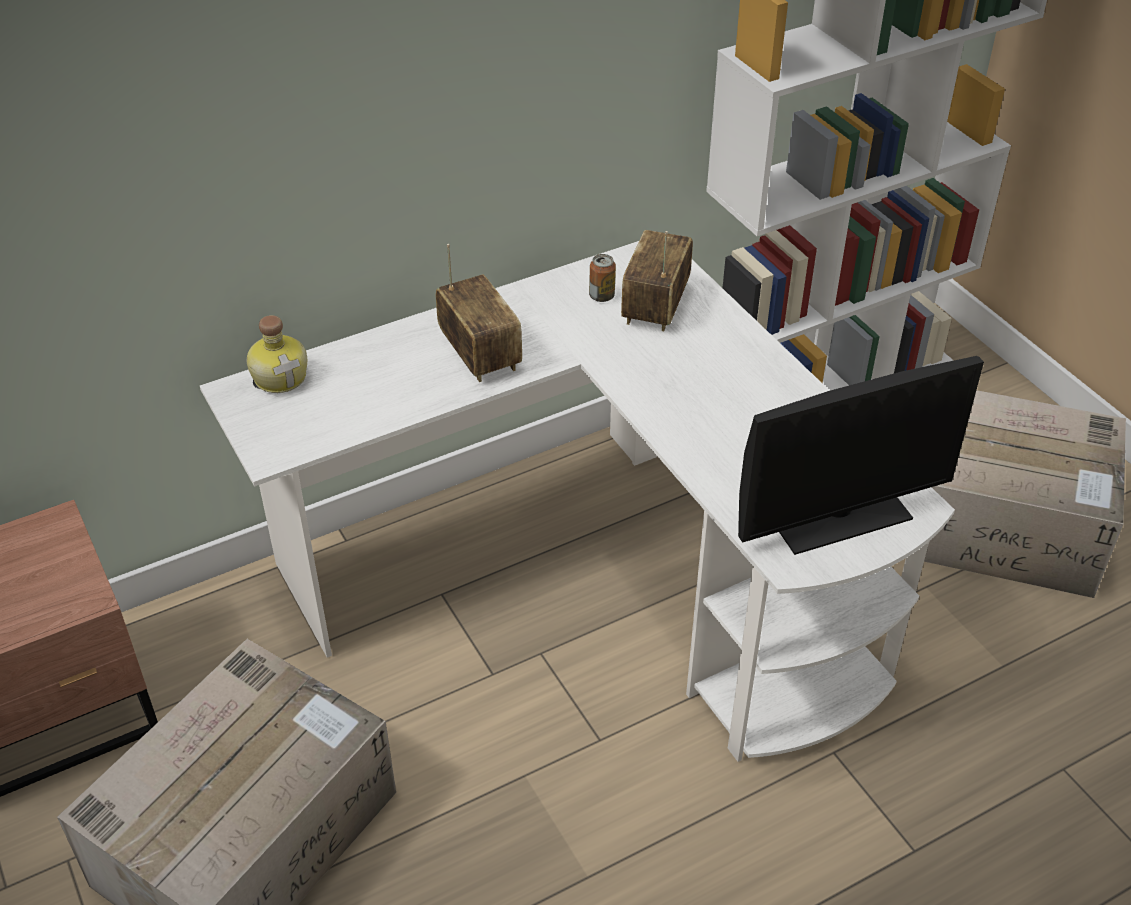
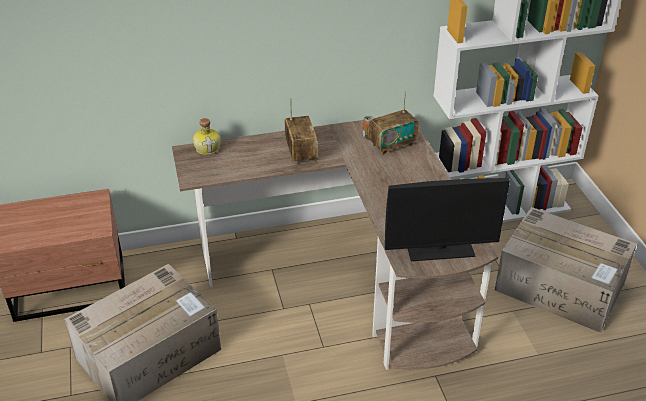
camera: 15 degrees right, 5 degrees down
(598, 573) = (349, 274): white desk -> brown desk
(655, 306) = (392, 145): radio -> radio turned 150 degrees counterclockwise

